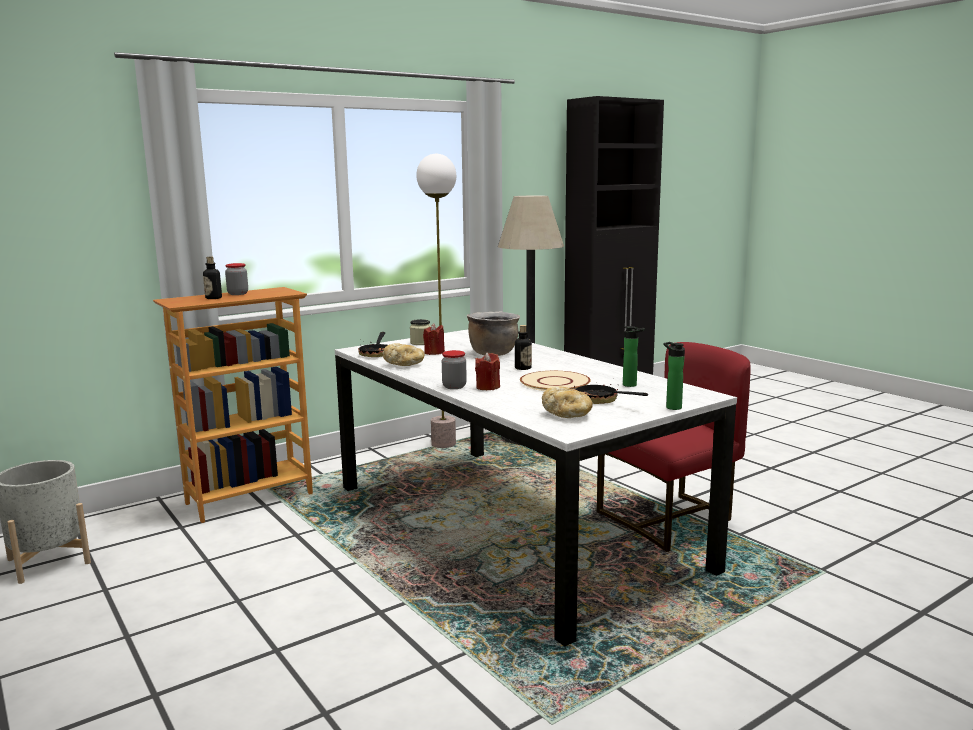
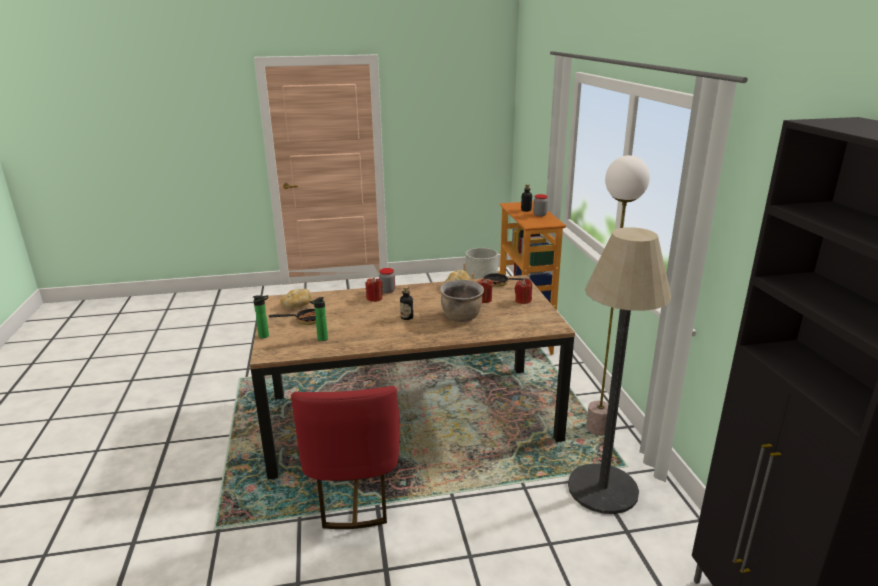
camera: 115 degrees right, 10 degrees up
(420, 343) = (523, 301): jar -> red candle
(512, 525) = (410, 417): white dining table -> brown dining table
(554, 382) = (359, 318): beige plate -> none

